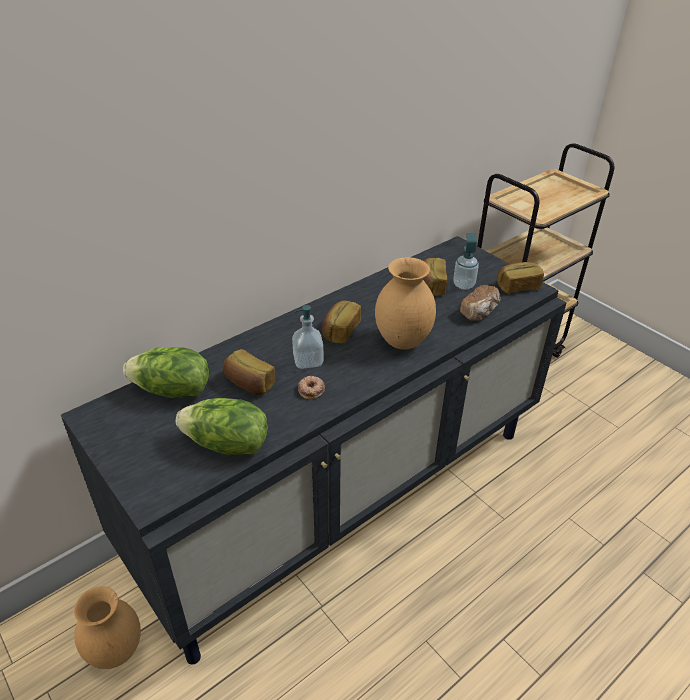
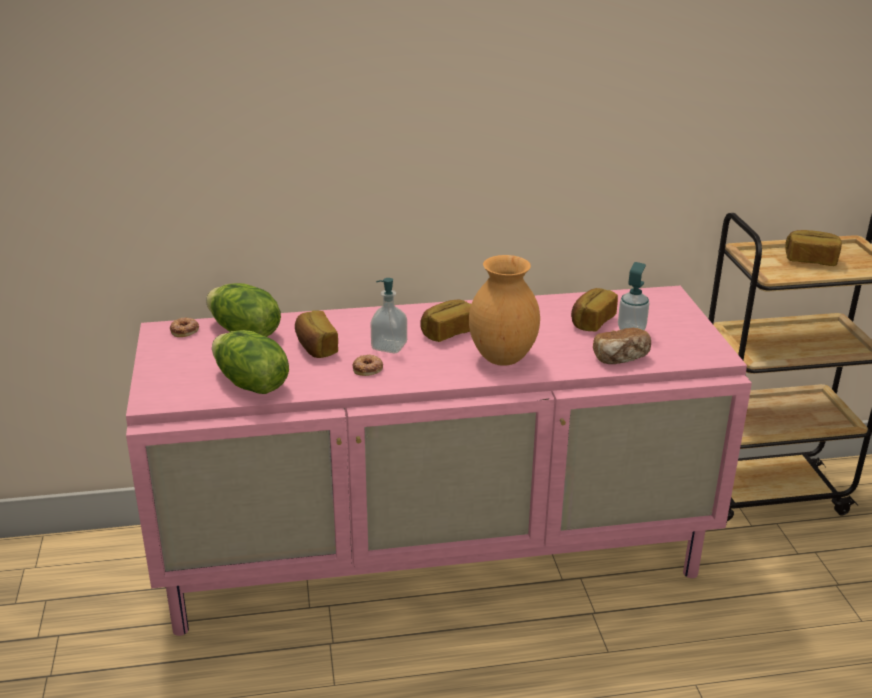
camera: 30 degrees right, 10 degrees down
(113, 408) = (185, 330): none -> donut
(115, 650) = (120, 595): brown vase -> none
(342, 496) = (434, 557): black cabinet -> pink cabinet
(517, 286) = (697, 348): bread -> bread (811, 260)

